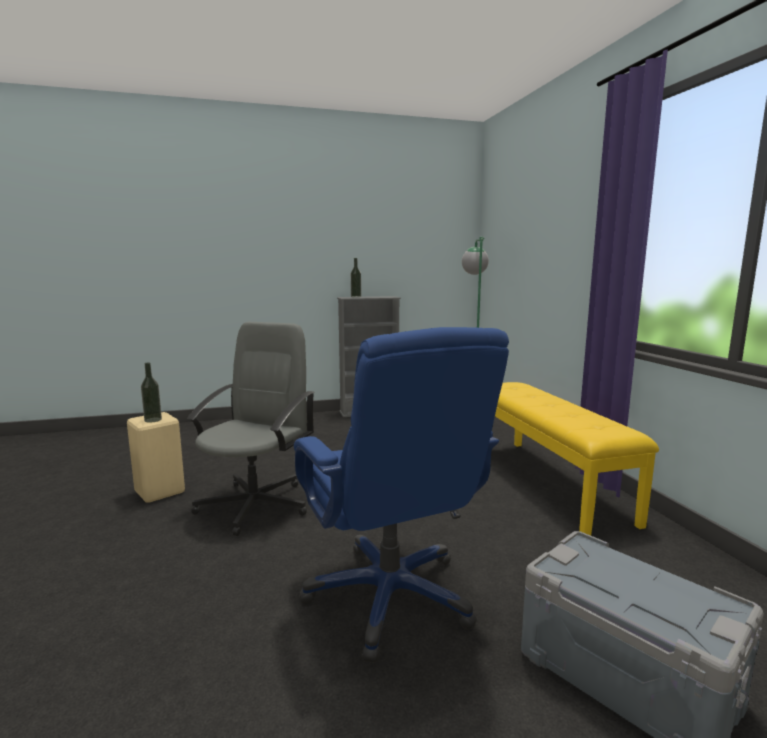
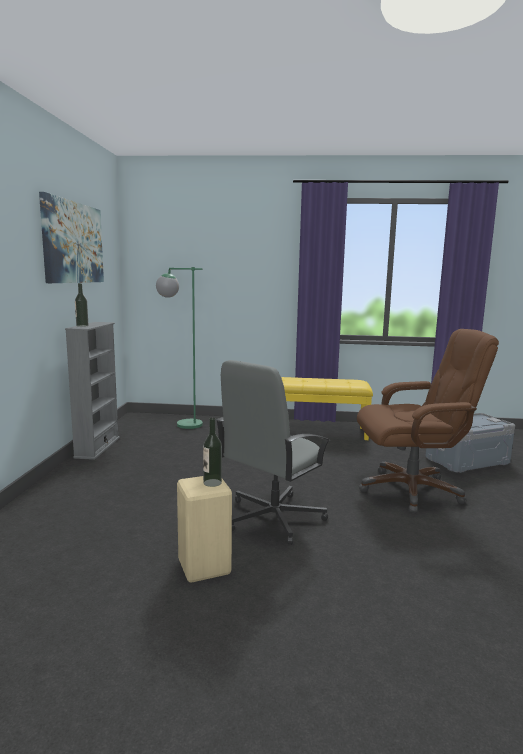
camera: 70 degrees left, 0 degrees up
(256, 505) = (272, 518): grey office chair -> grey office chair turned 90 degrees counterclockwise
(371, 221) = (73, 242): none -> picture
(391, 597) = (411, 490): blue office chair -> brown office chair

